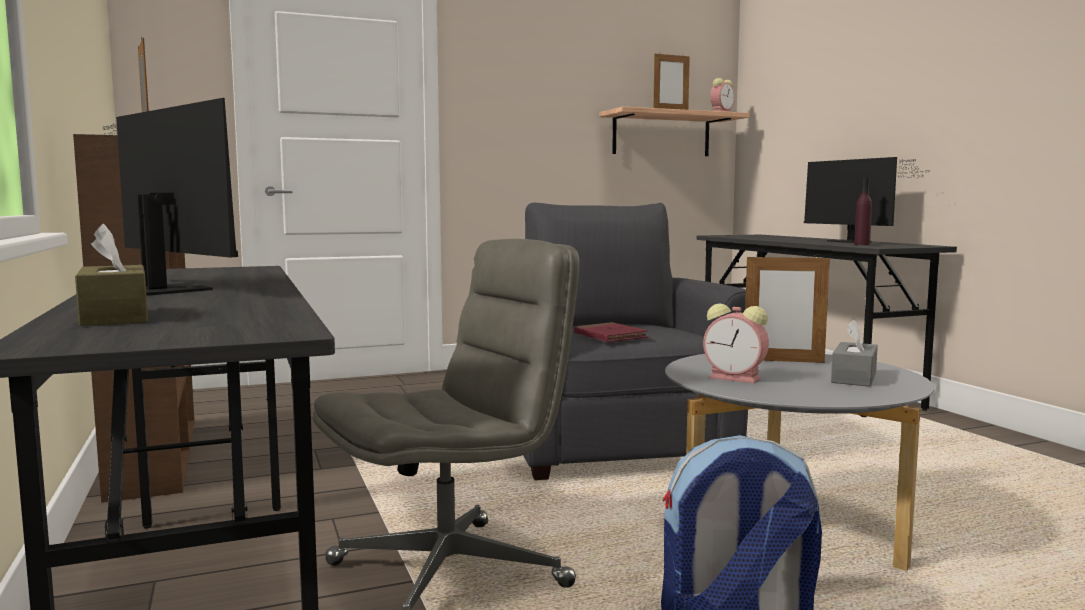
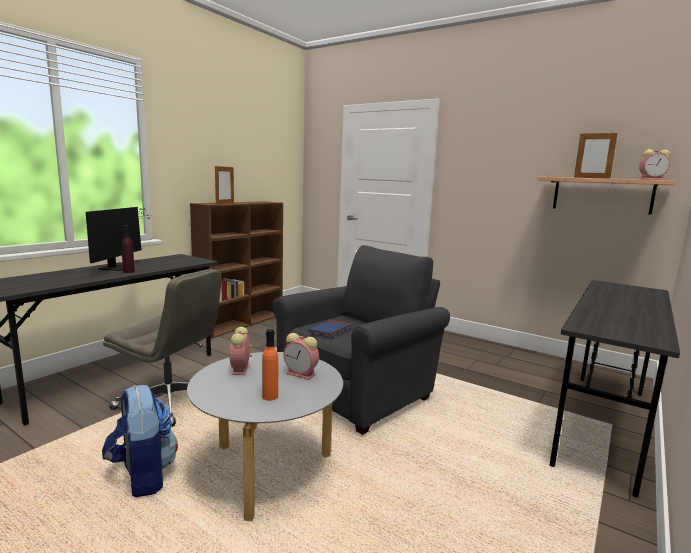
camera: 55 degrees right, 5 degrees up
(115, 316) = (43, 276): brown tissue box -> none
(610, 337) = (330, 330): red book -> blue book
(783, 361) = (302, 374): picture frame -> alarm clock
(852, 242) = (635, 318): monitor -> none
(854, 377) = (270, 396): grey tissue box -> orange bottle
(862, 244) = (603, 322): purple bottle -> purple bottle (129, 272)

